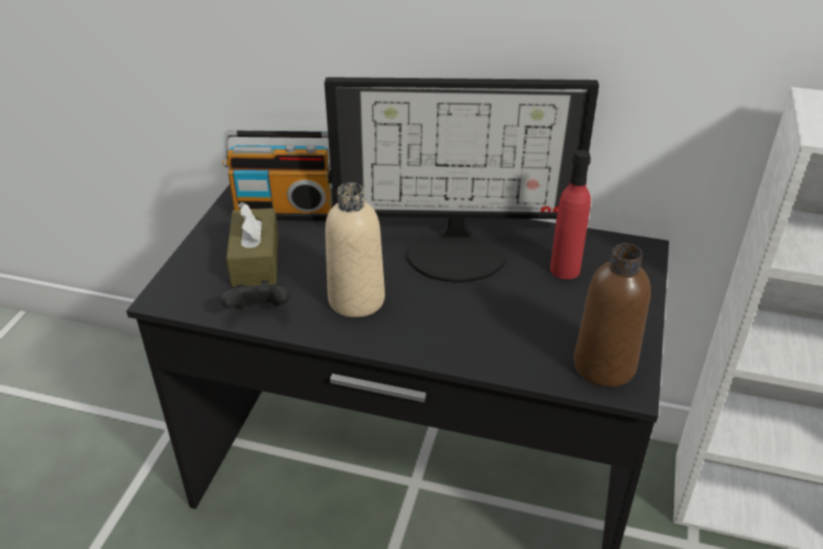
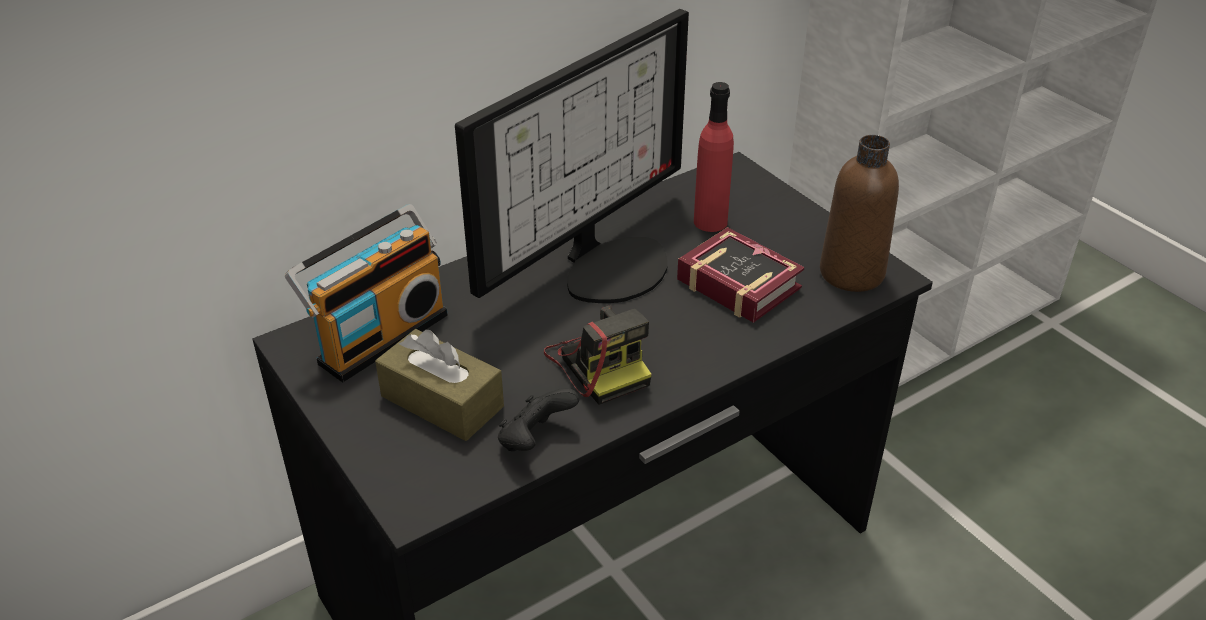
camera: 50 degrees left, 0 degrees up
(356, 300) = (599, 363): beige bottle -> camera
(516, 314) = (736, 280): none -> book

